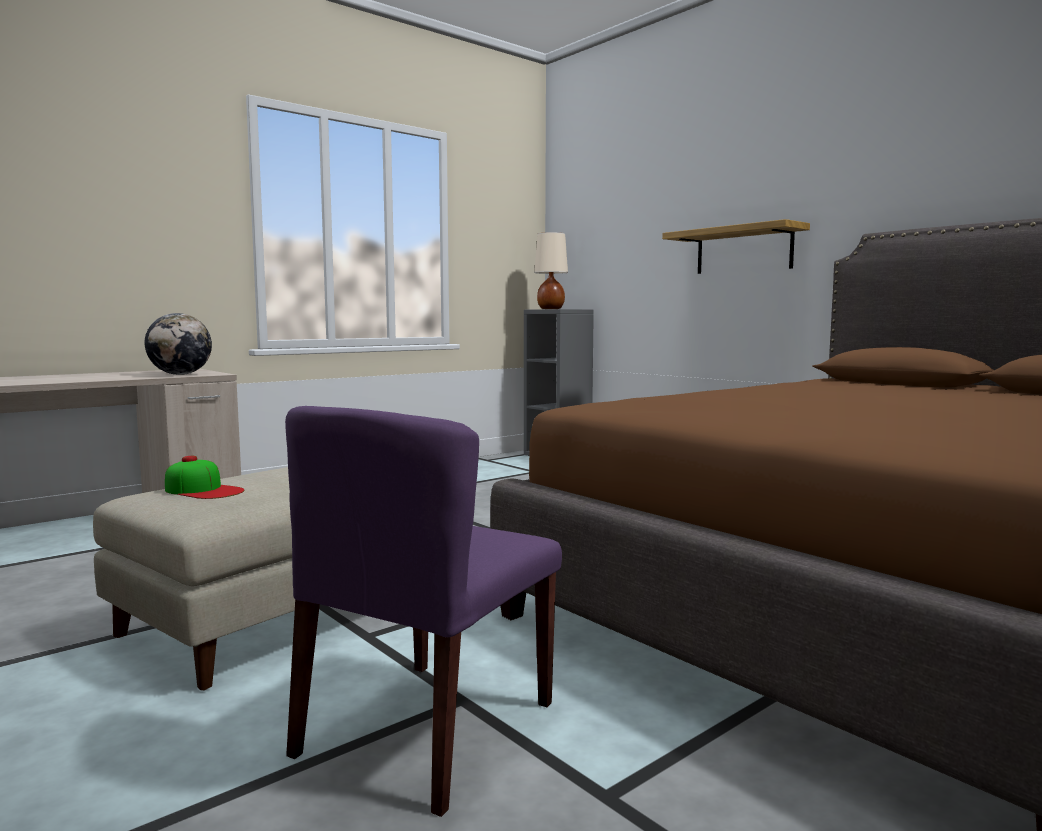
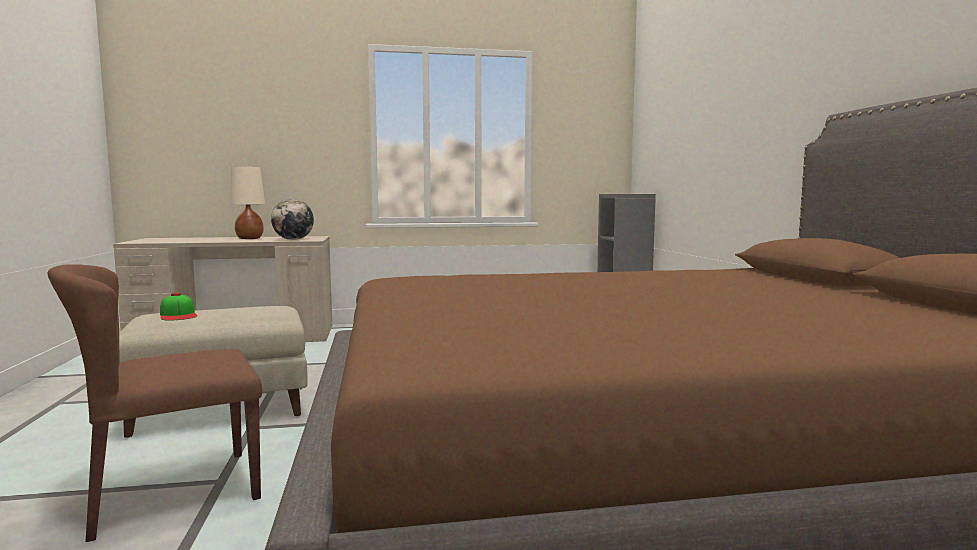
camera: 30 degrees right, 0 degrees up
(427, 729) = (172, 492): purple chair -> brown chair
(550, 309) = (620, 193): beige table lamp -> beige table lamp (249, 239)
(743, 250) = (751, 136): shelf -> none

